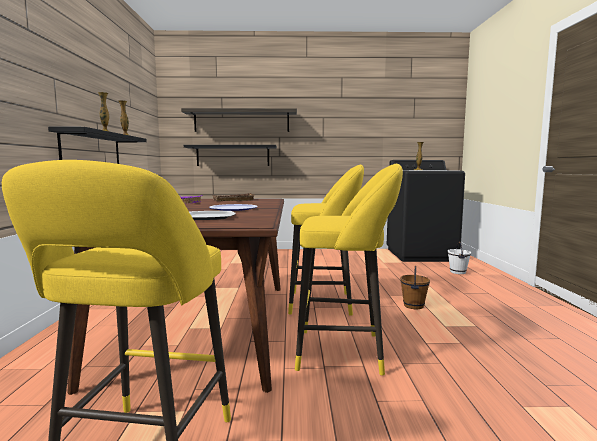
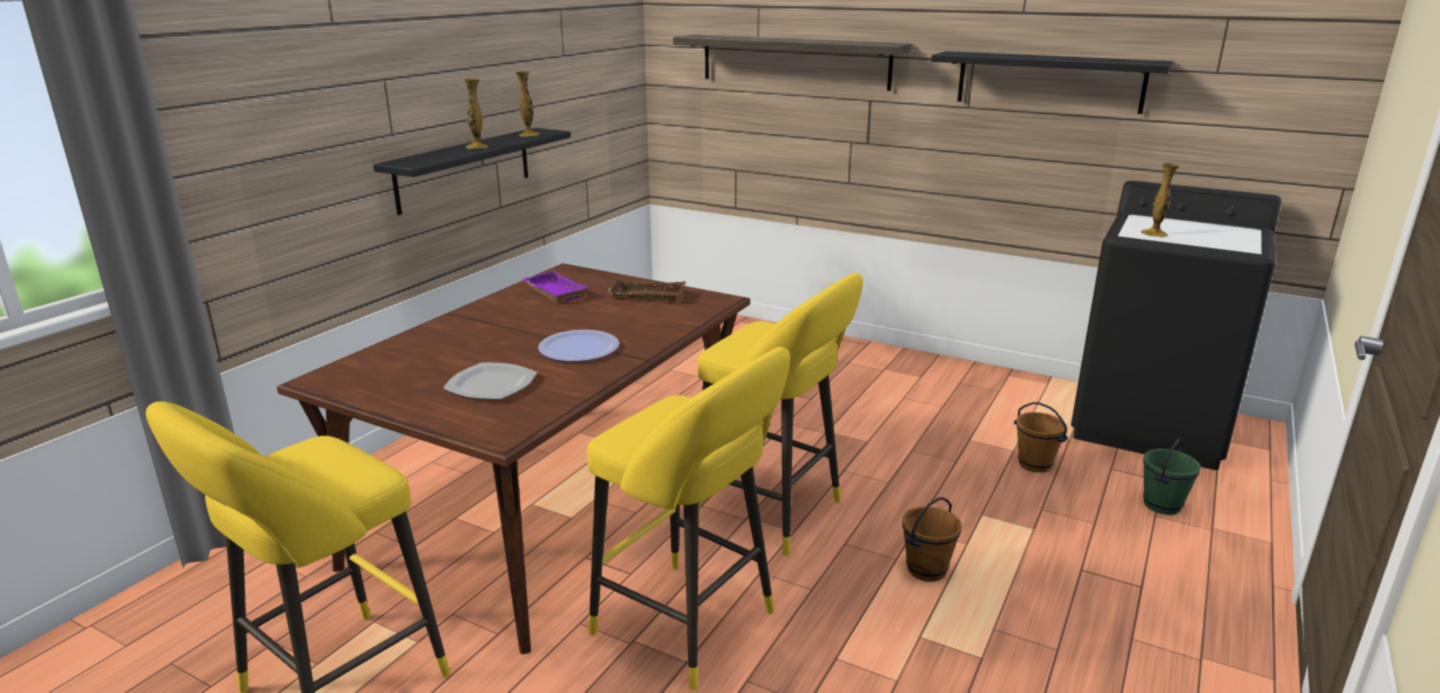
camera: 30 degrees right, 15 degrees up
(233, 156) = (774, 134): black shelf -> black shelf (1049, 81)
(401, 270) = (1034, 465): none -> brown bucket
(457, 272) = (1161, 505): white bucket -> green bucket

